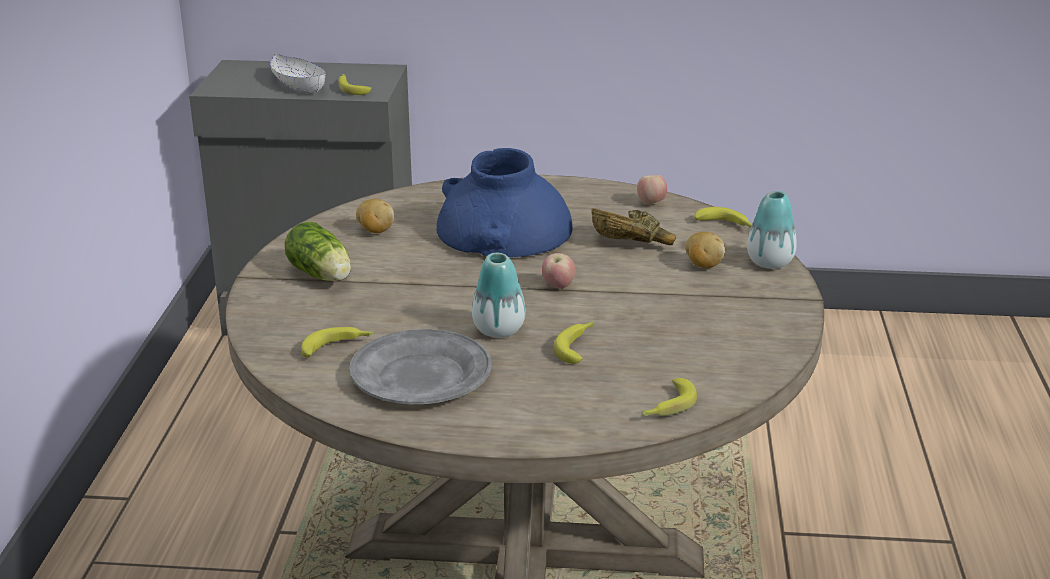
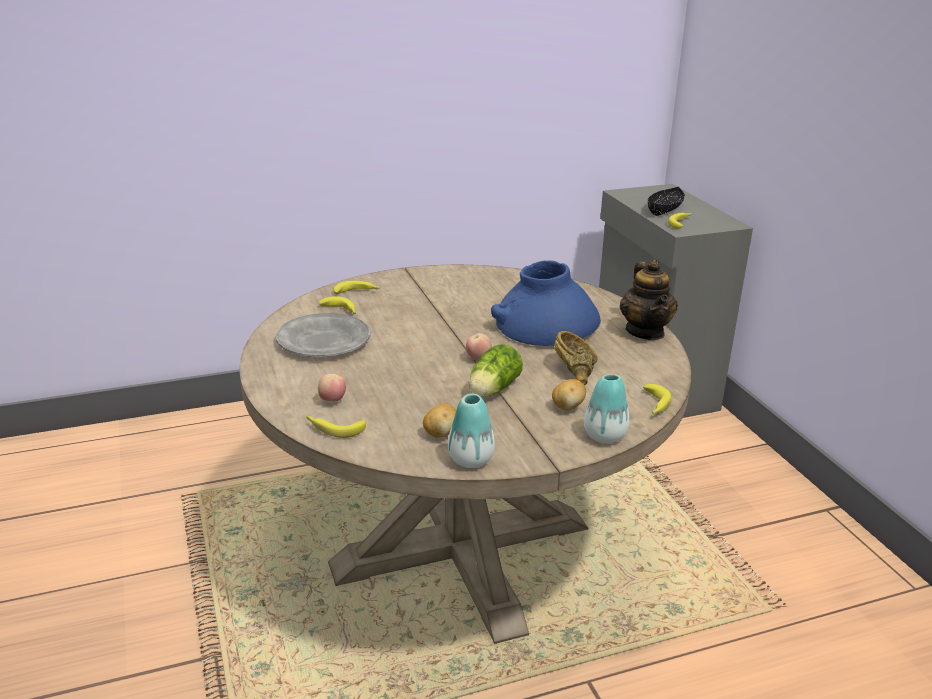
camera: 65 degrees right, 0 degrees up
(298, 83) = (665, 208): white bowl -> black bowl
(322, 276) = (425, 287): lettuce -> lettuce (492, 390)
(375, 231) = (500, 287): potato -> potato (440, 434)
(498, 330) = (398, 351): vase -> vase (470, 460)
(569, 188) = (645, 332): none -> teapot
(578, 346) = (396, 382): banana -> banana (357, 292)
(651, 203) = (658, 367): apple -> apple (332, 401)

